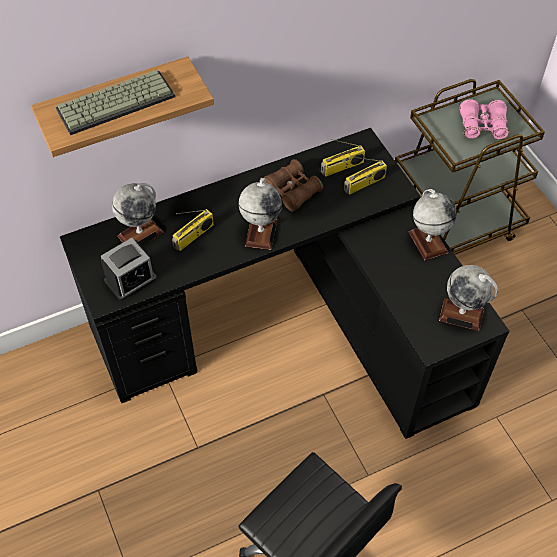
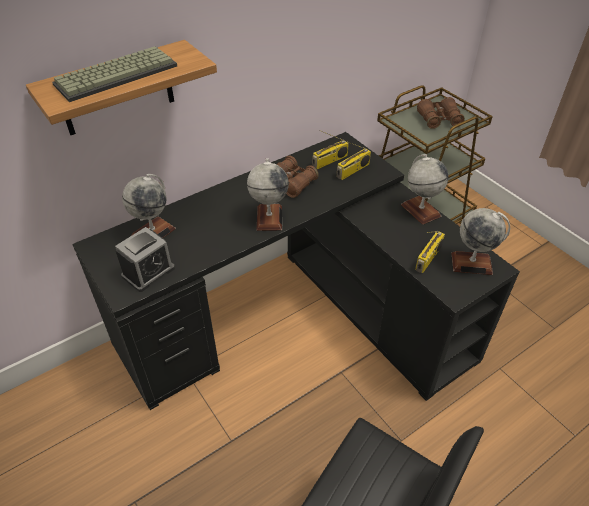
camera: 10 degrees left, 10 degrees down
(193, 236) = (205, 228): radio -> radio (428, 258)
(482, 126) = (439, 120): pink binoculars -> brown binoculars

